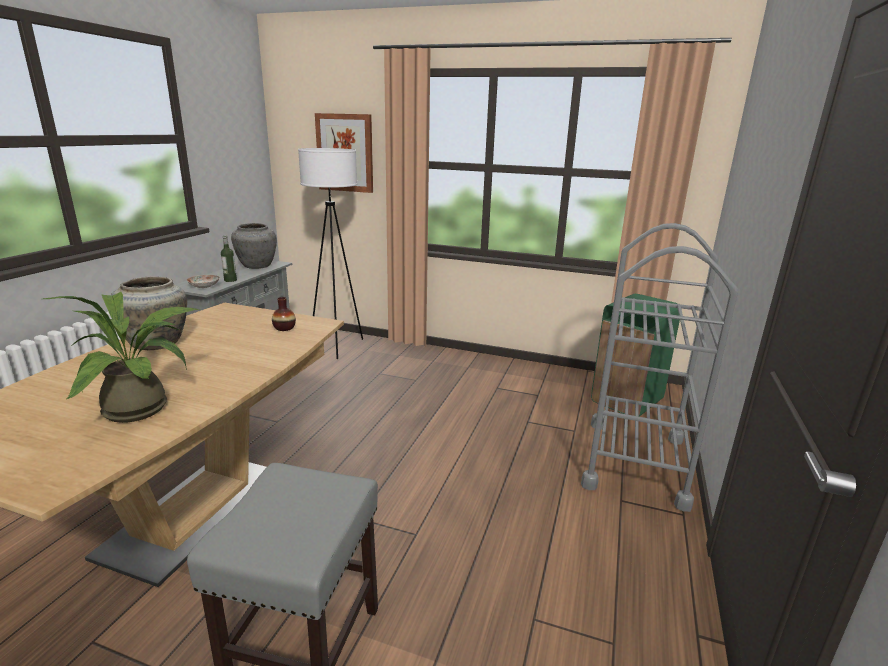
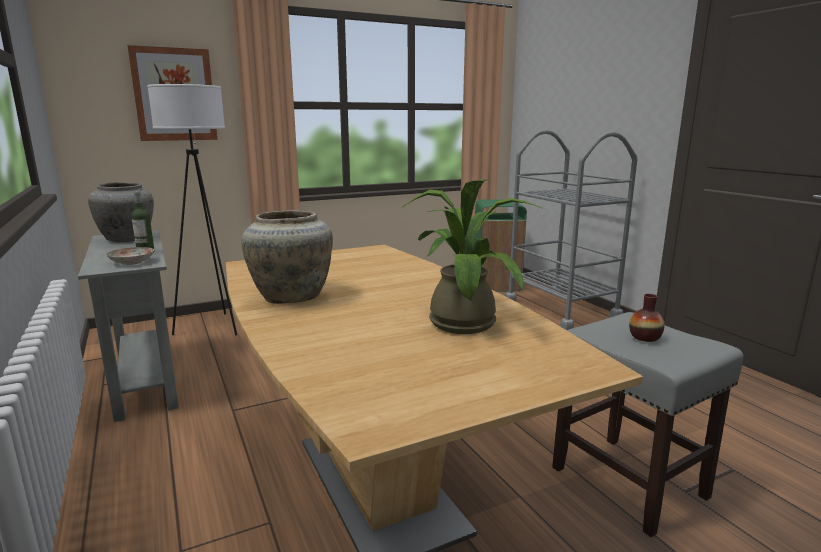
camera: 45 degrees left, 5 degrees down
(284, 328) = (360, 258): vase -> vase (645, 337)

